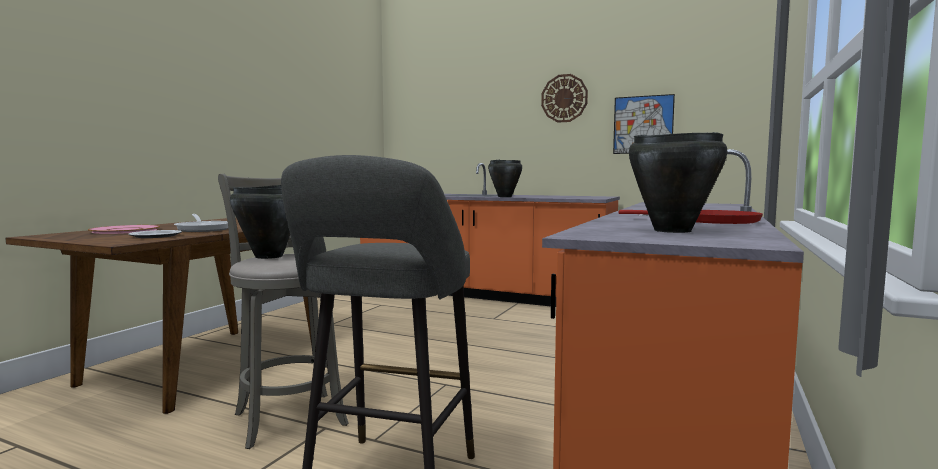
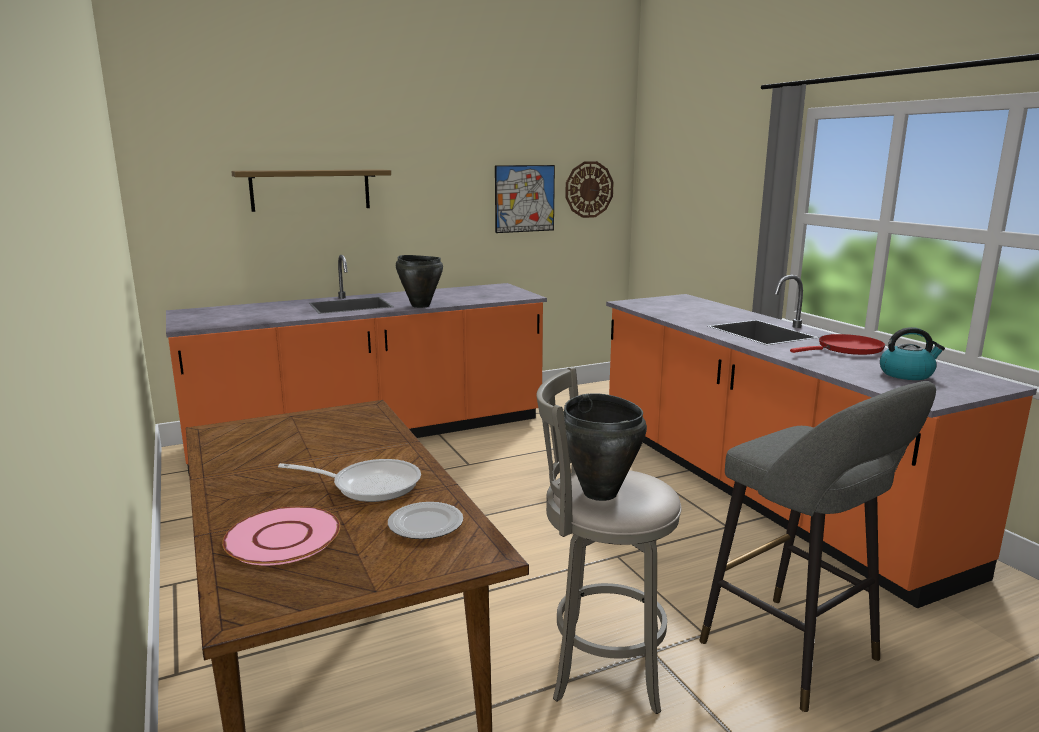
camera: 50 degrees left, 10 degrees up
(477, 121) = (310, 190): none -> shelf
(564, 98) = (435, 162): wall clock -> wall clock (589, 189)
(672, 230) = (906, 374): black cooking pot -> kettle

